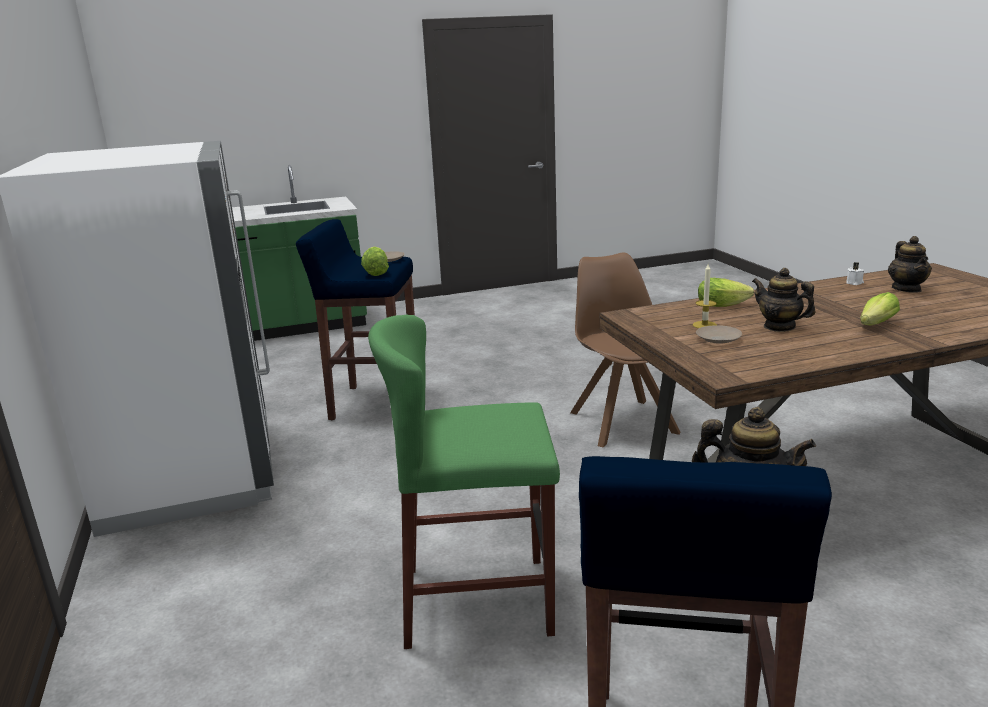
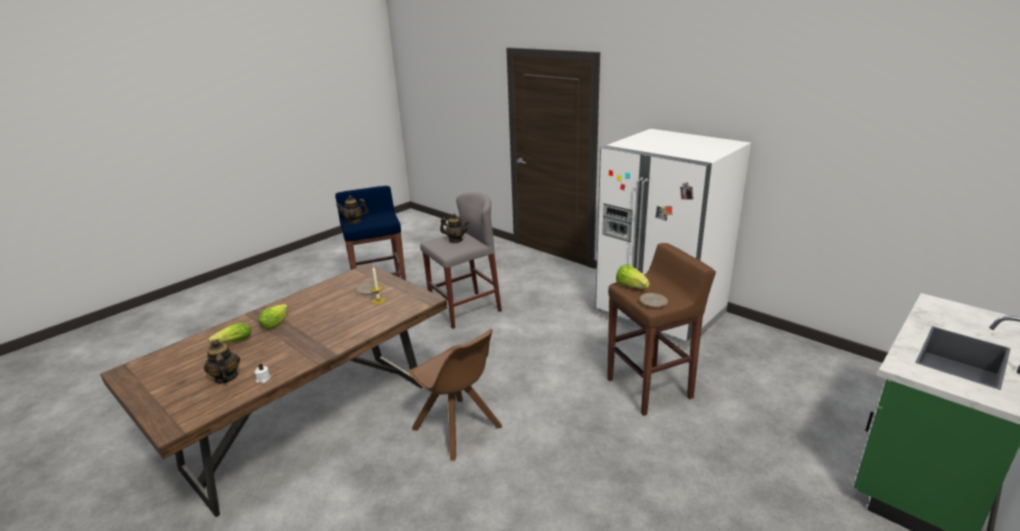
camera: 150 degrees right, 5 degrees up
(374, 403) = (650, 388): blue stool -> brown stool
(477, 600) = (465, 310): green stool -> grey stool
(725, 305) = (368, 324): lettuce -> lettuce (231, 342)
(779, 327) = (334, 309): teapot -> teapot (455, 240)

